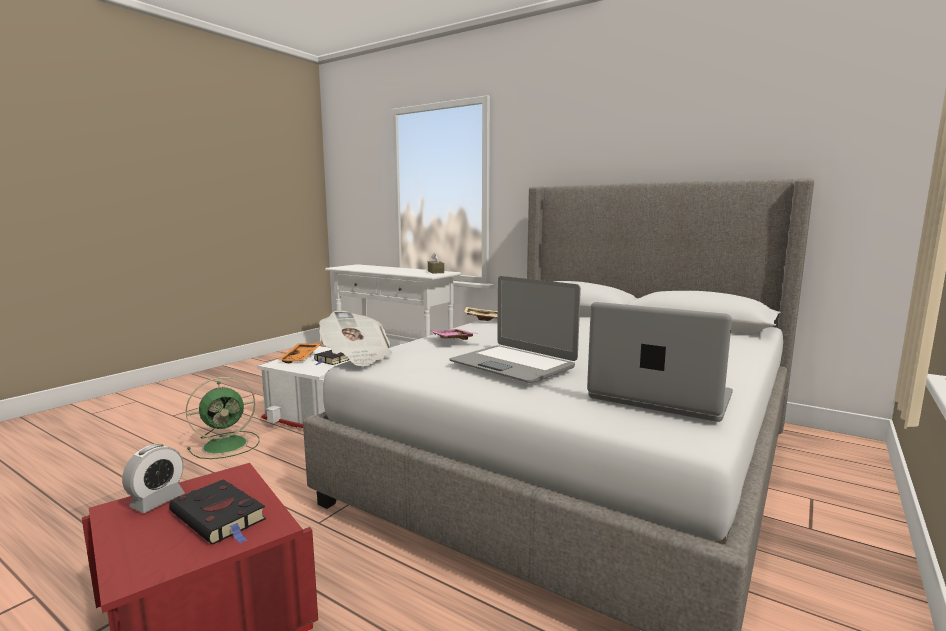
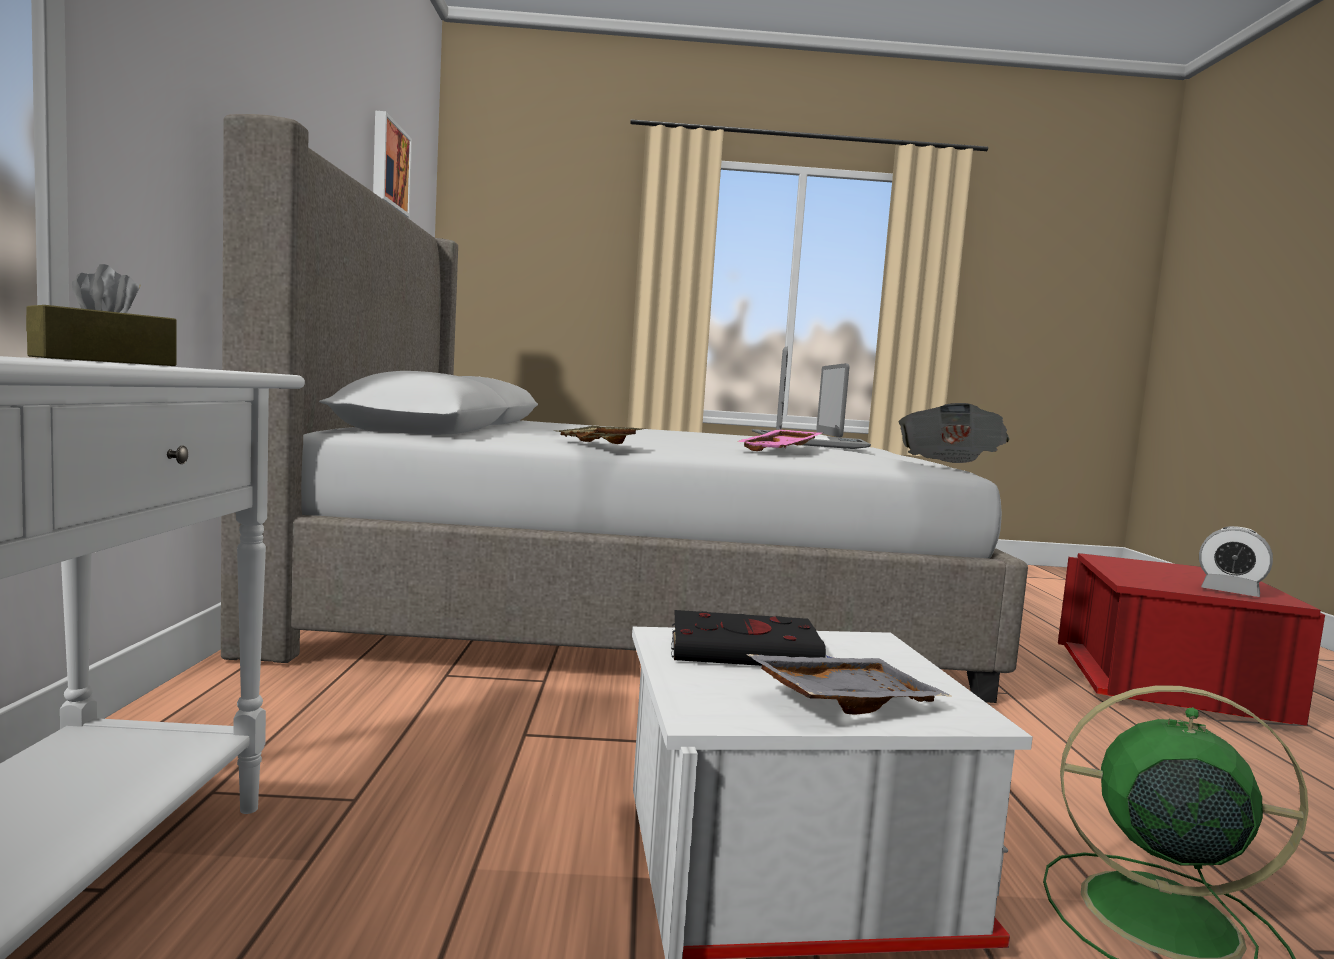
camera: 125 degrees left, 5 degrees down
(157, 501) = (1230, 592): alarm clock -> alarm clock turned 135 degrees counterclockwise
(220, 517) = (1153, 570): black book -> none
(301, 358) = (843, 700): orange tray -> grey tray
(760, 138) = (388, 166): none -> picture

